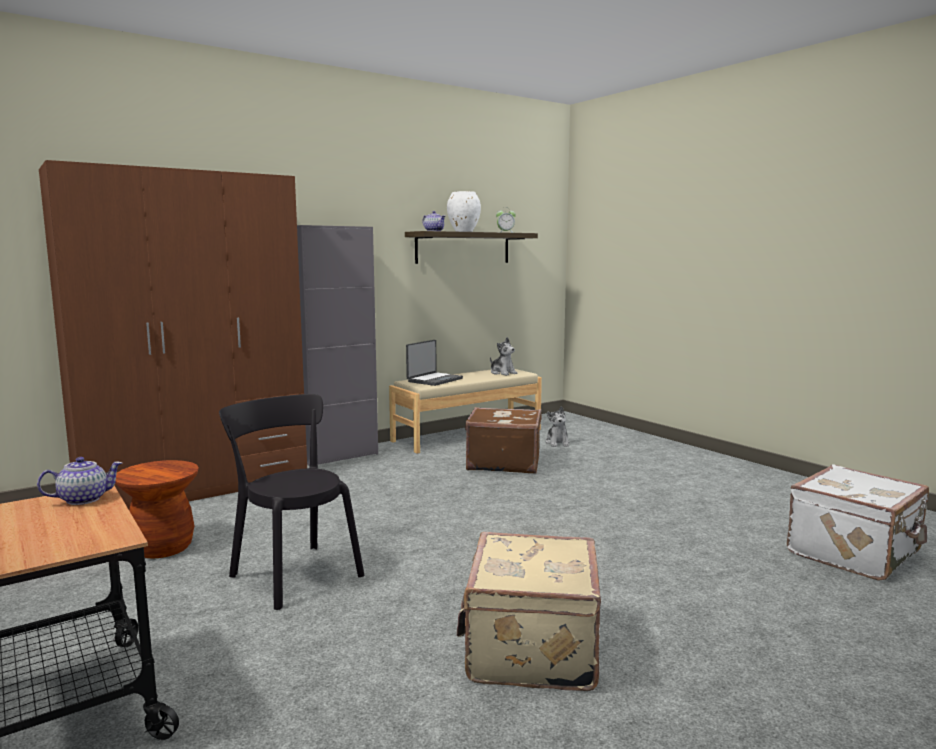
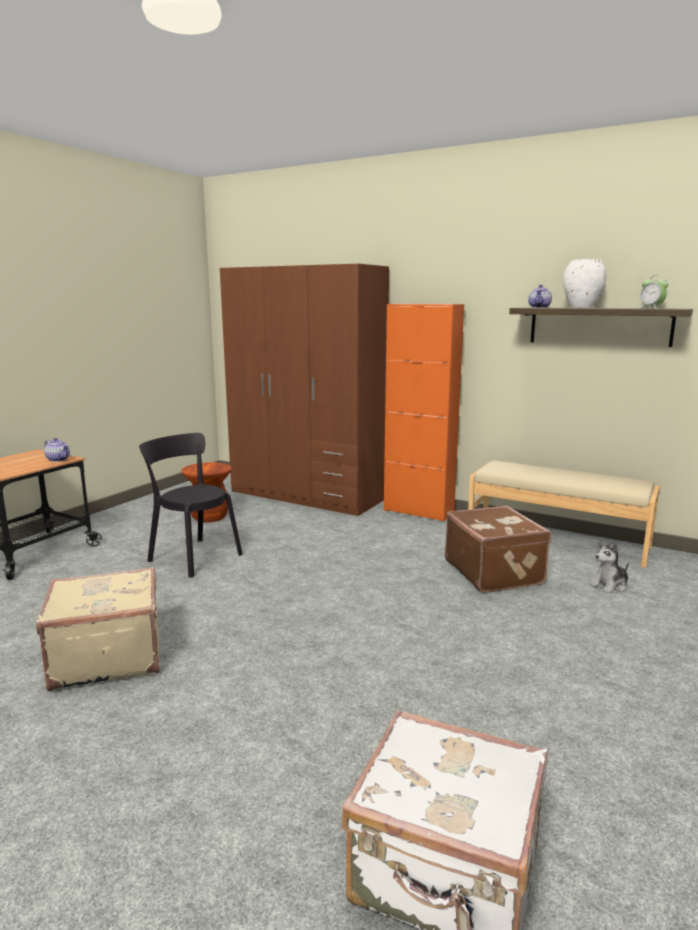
camera: 65 degrees right, 5 degrees up
(294, 573) = (192, 556): black chair -> black chair turned 75 degrees counterclockwise
(338, 456) = (418, 511): grey cabinet -> orange cabinet
(434, 380) = (520, 468): laptop -> none
(502, 373) = (612, 483): plush toy -> none

